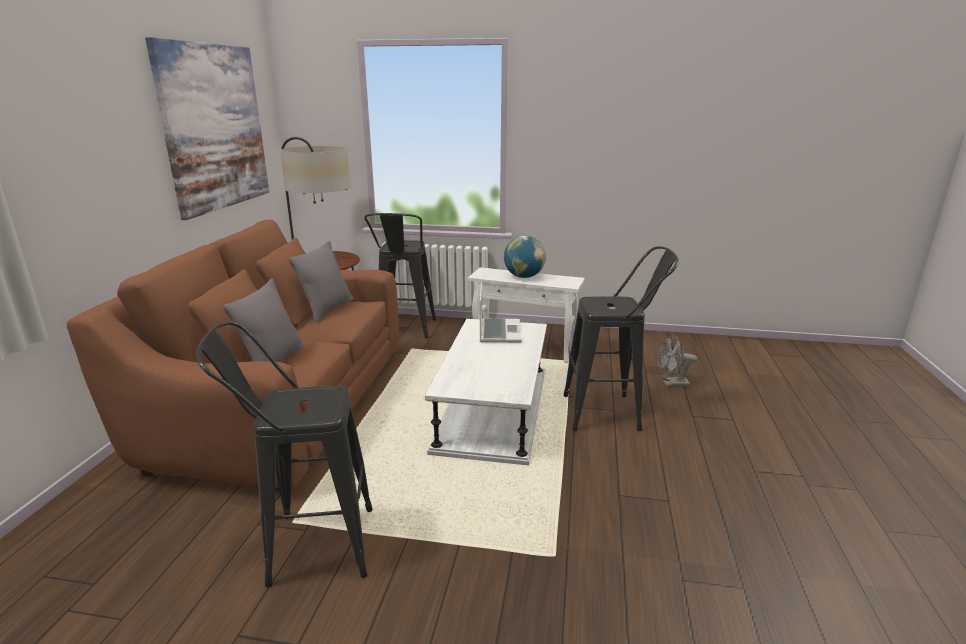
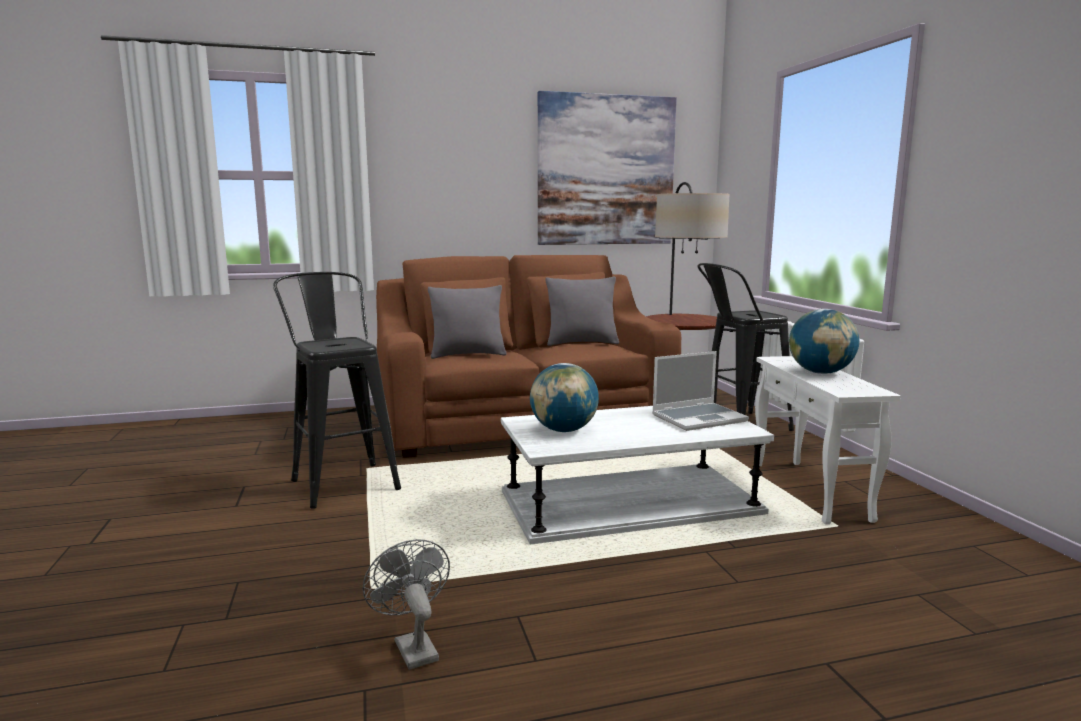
camera: 65 degrees right, 10 degrees down
(483, 379) = (564, 430): none -> globe
(611, 412) = (726, 580): black stool -> none
(671, 384) = (917, 627): grey fan -> grey fan (412, 646)

